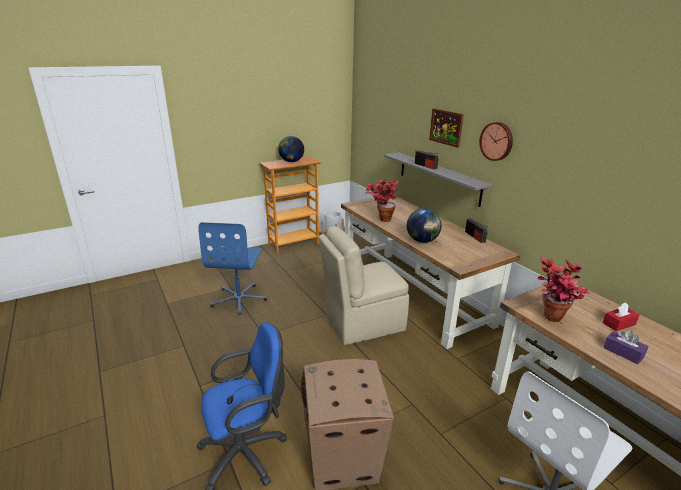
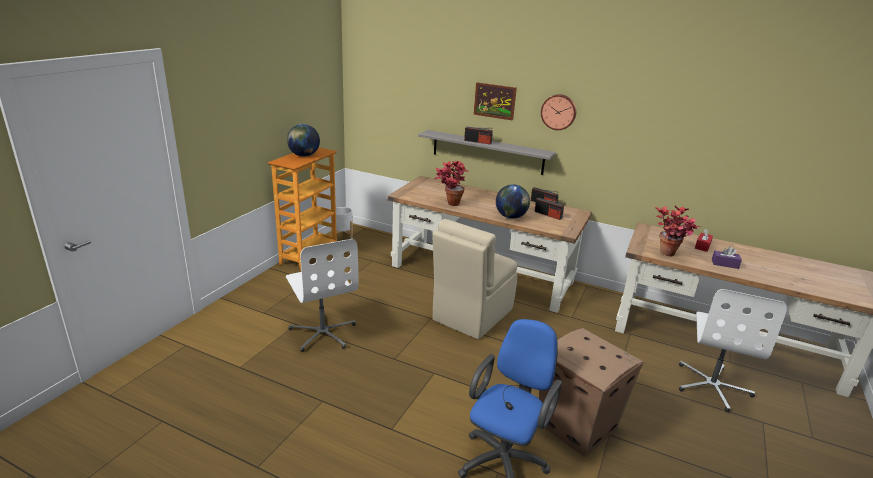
camera: 35 degrees left, 0 degrees up
(239, 299) = (323, 333): blue office chair -> white office chair
(464, 247) = (548, 215): none -> radio

